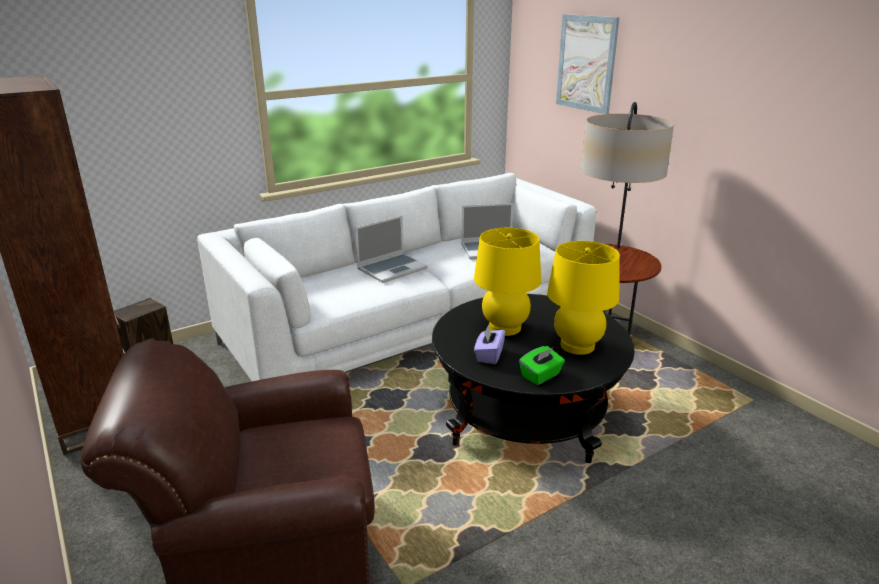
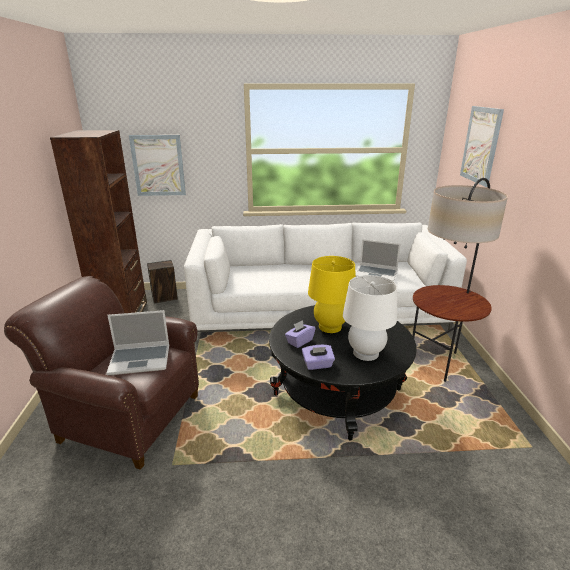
camera: 30 degrees right, 0 degrees up
(106, 135) = (158, 165): none -> picture
(392, 269) = (300, 272): laptop -> laptop (141, 359)
(541, 376) = (317, 365): green tissue box -> purple tissue box
(577, 346) = (365, 353): yellow table lamp -> white table lamp

